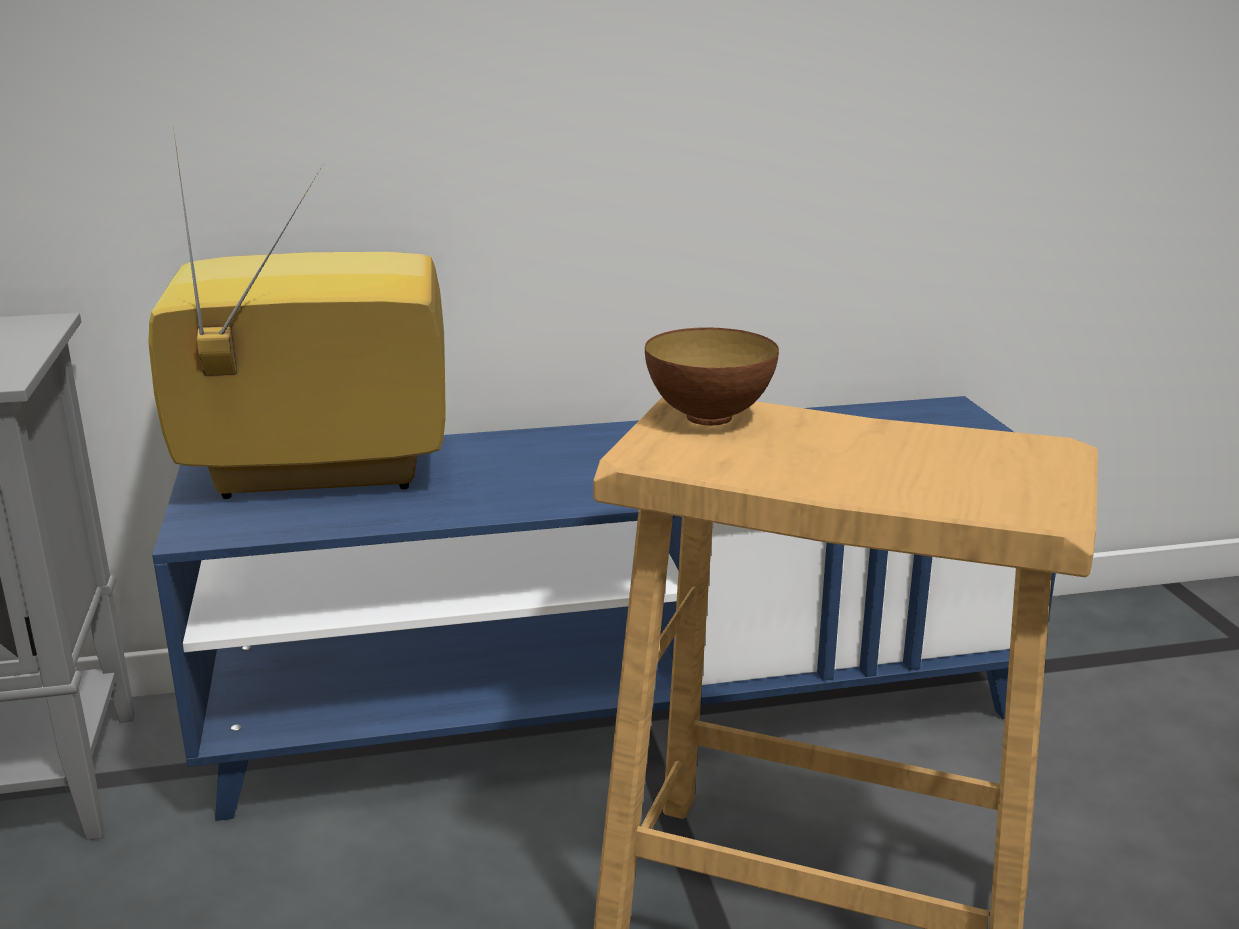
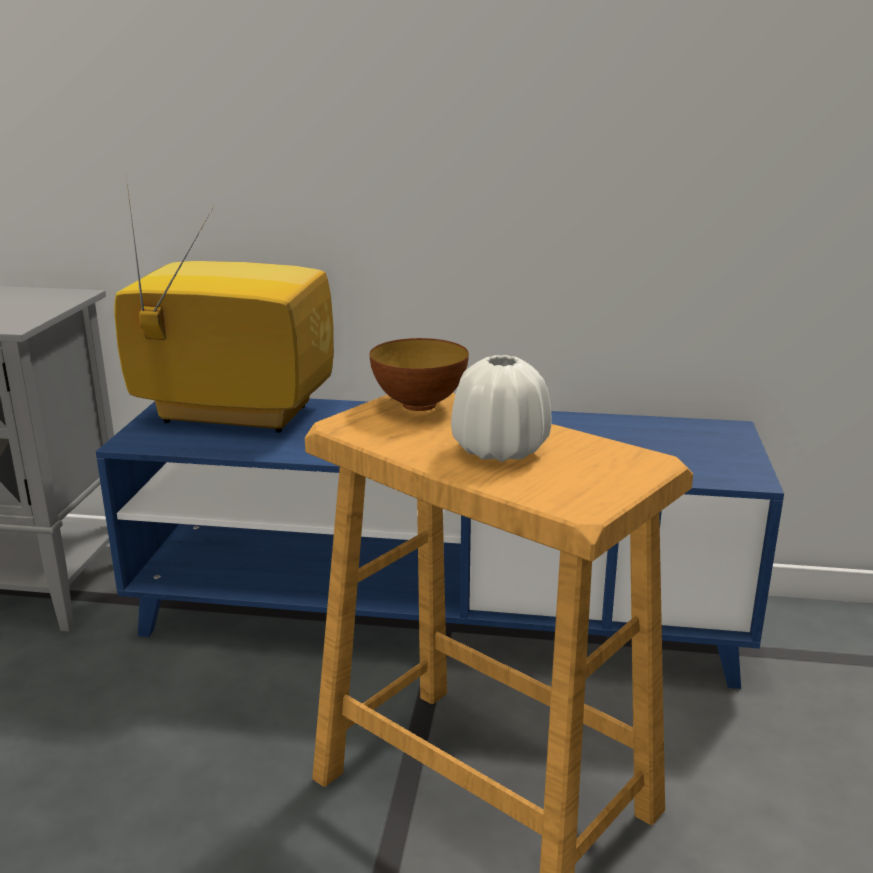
camera: 20 degrees right, 0 degrees up
(872, 459) = (500, 450): none -> white vase

